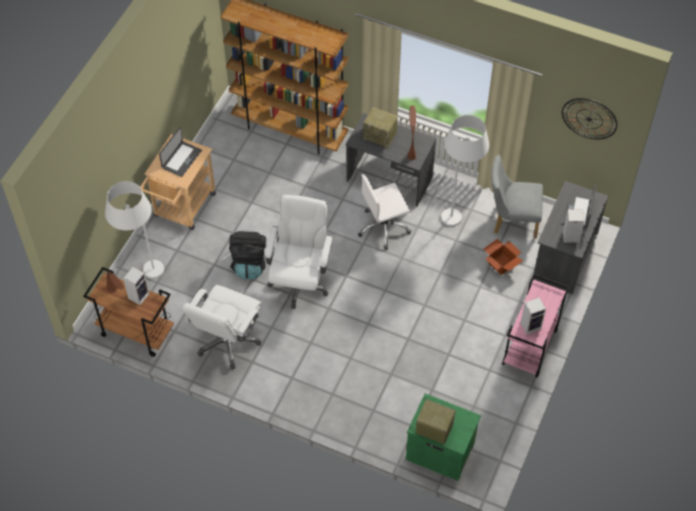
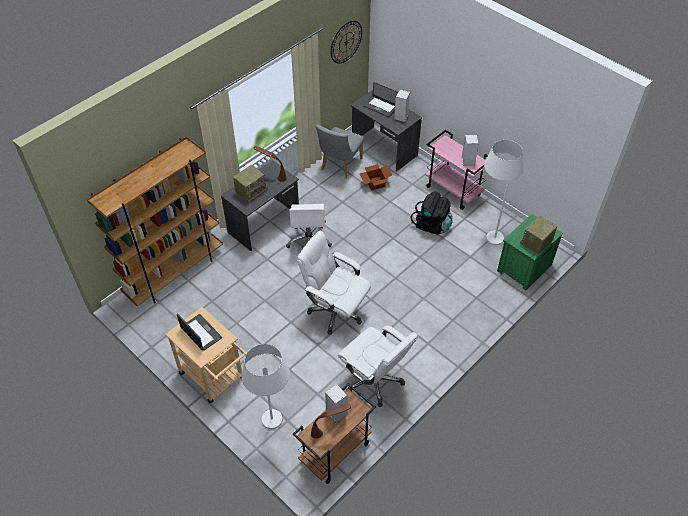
camera: 70 degrees left, 5 degrees down
(249, 264) = (301, 342): black backpack -> black backpack (432, 225)
(458, 211) = (316, 192): white floor lamp -> white floor lamp (489, 231)

